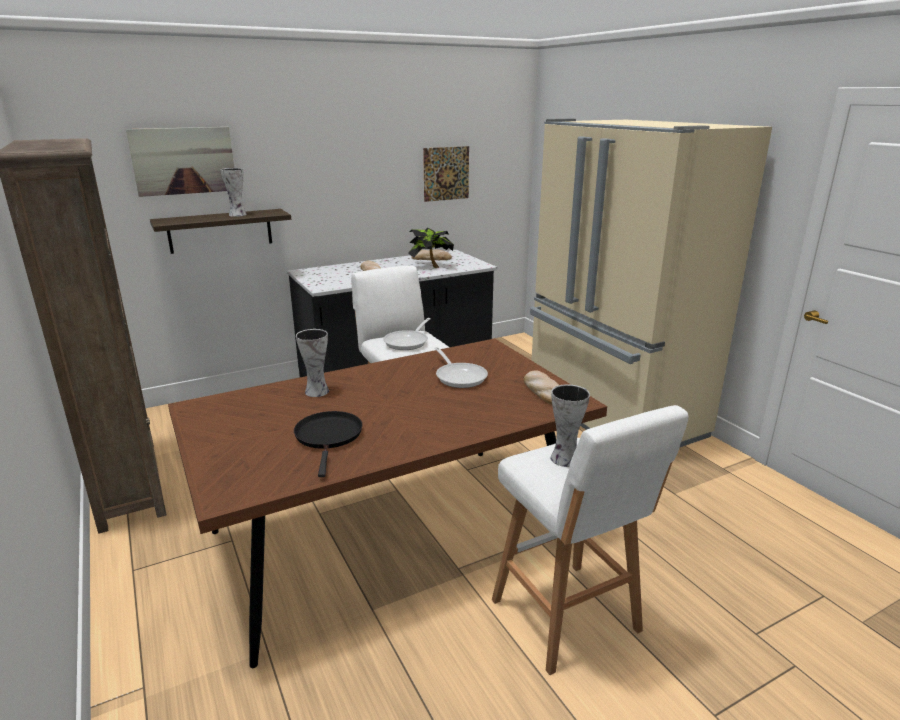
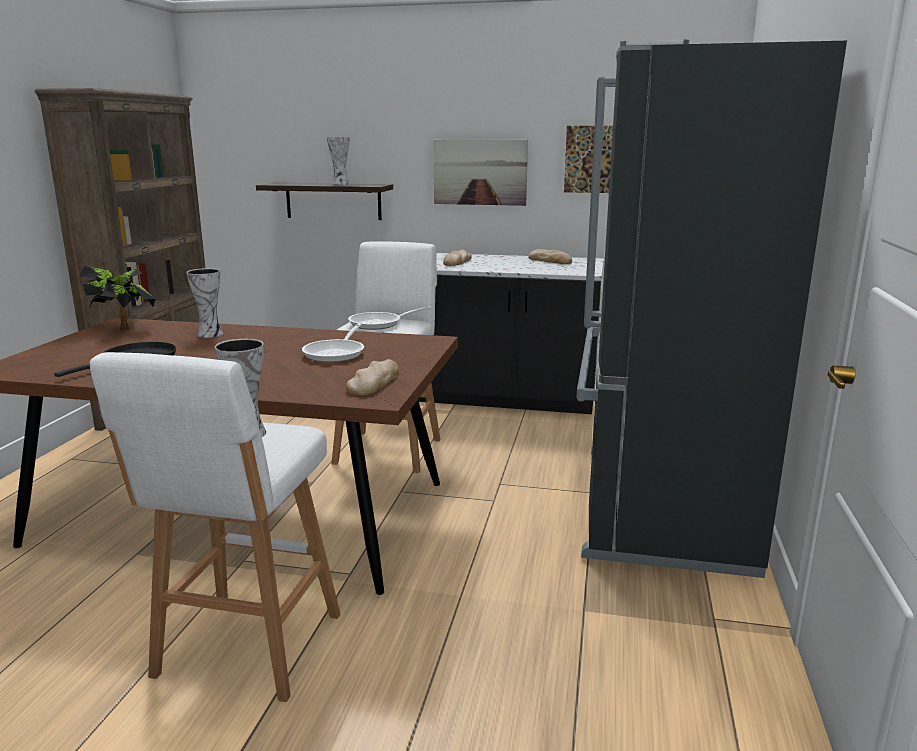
camera: 40 degrees right, 5 degrees down
(184, 161) = (306, 128): picture -> picture (480, 172)
(430, 266) = (527, 266): potted plant -> potted plant (123, 327)
(611, 416) = (659, 506): beige fridge -> black fridge

